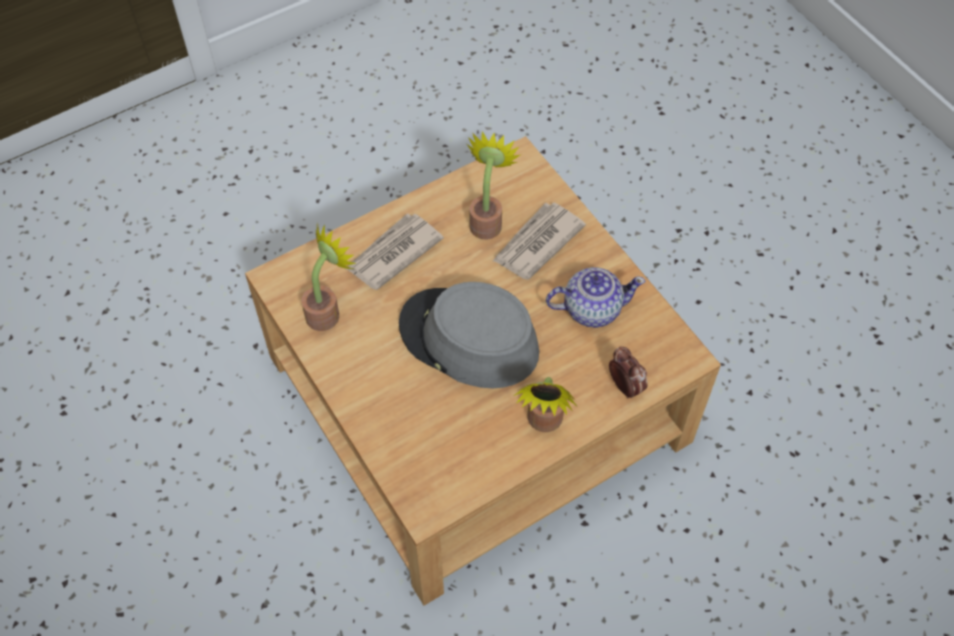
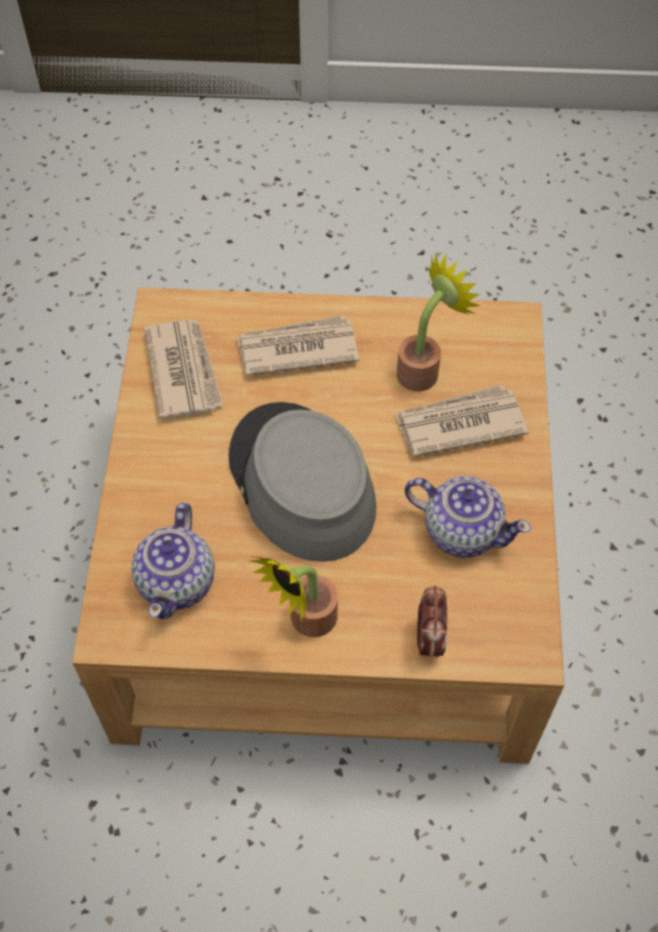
camera: 35 degrees right, 0 degrees up
(328, 311) = (183, 370): potted plant -> newspaper
(441, 449) = (178, 581): none -> teapot

